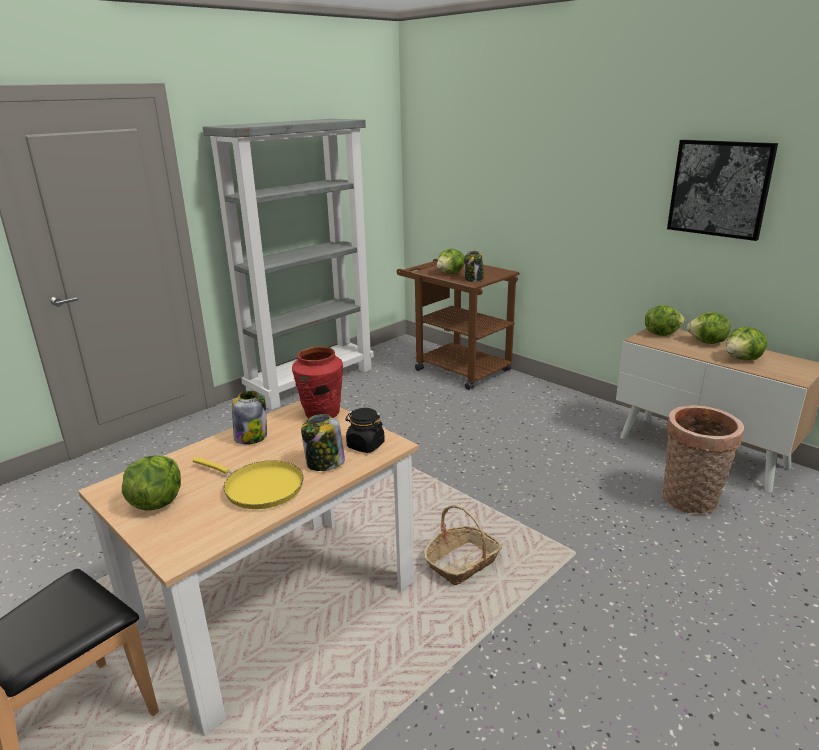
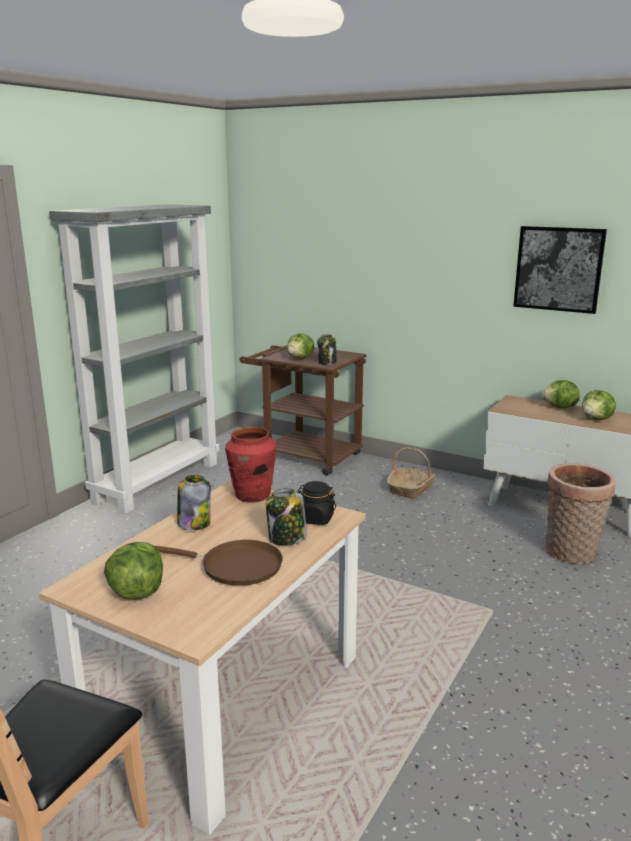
camera: 15 degrees left, 5 degrees down
(259, 487) = (236, 567): yellow frying pan -> brown frying pan
(462, 563) = (393, 634): basket -> basket (411, 489)
(661, 334) = (517, 403): lettuce -> none

